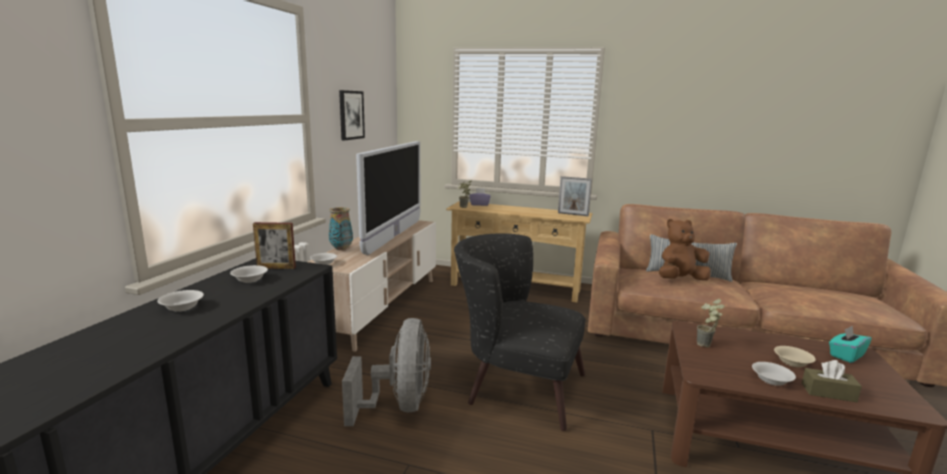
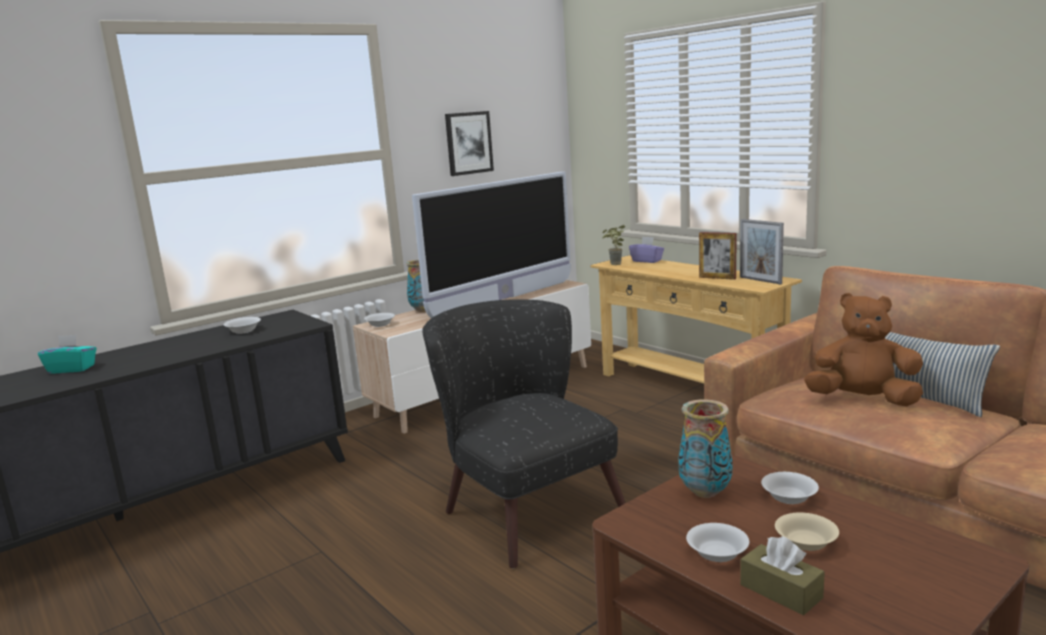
camera: 35 degrees right, 0 degrees up
(182, 307) = (160, 349): white bowl -> white bowl (788, 497)
(276, 268) = (283, 322): picture frame -> picture frame (717, 278)
(399, 405) = (379, 496): grey fan -> none
(706, 346) = (705, 493): potted plant -> vase
(846, 355) = (940, 558): turquoise tissue box -> turquoise tissue box (72, 369)

